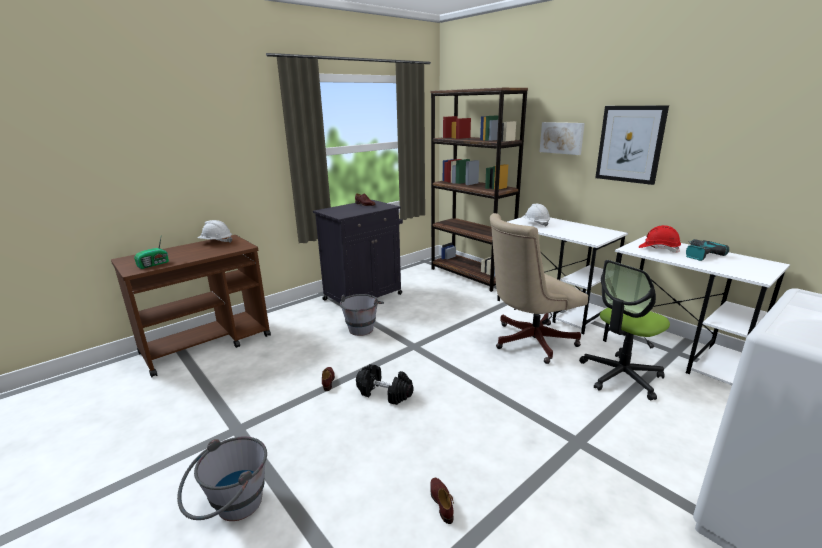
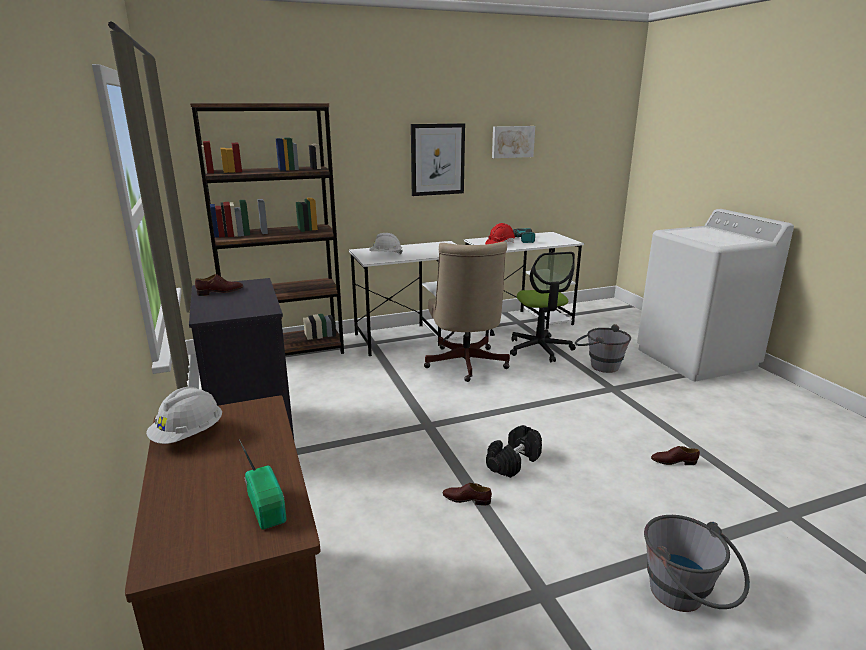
camera: 70 degrees left, 0 degrees up
(363, 327) = (348, 452): grey bucket -> grey bucket (599, 365)
(562, 138) = (367, 159): picture -> picture (512, 141)

